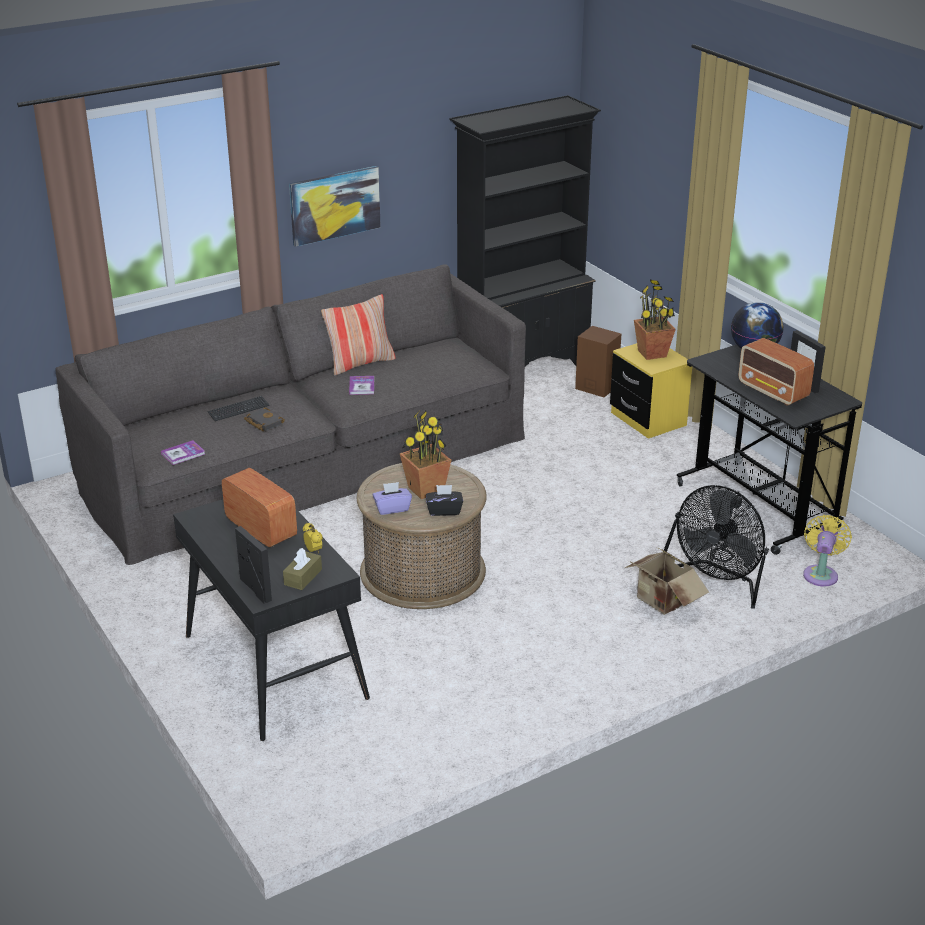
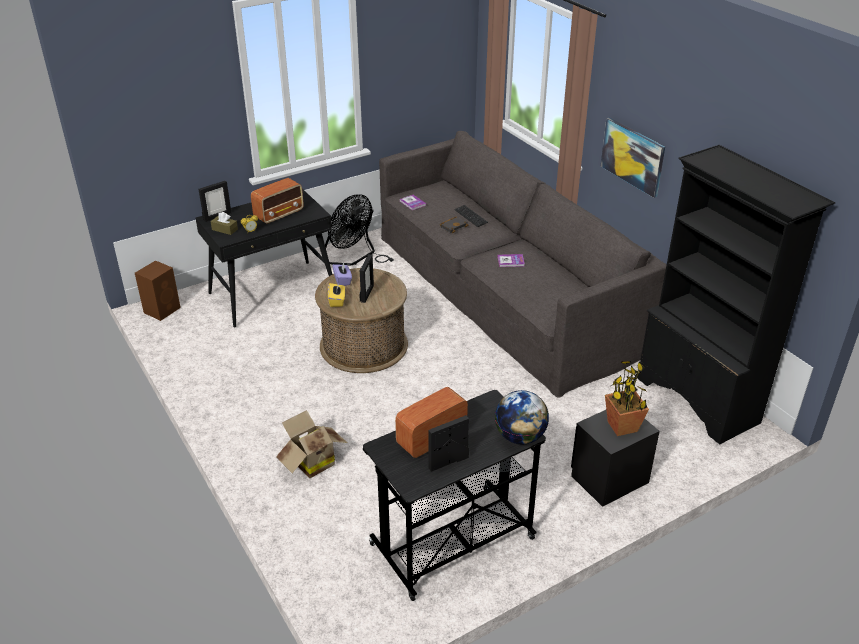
camera: 90 degrees right, 5 degrees up
(360, 363) = (549, 259): pillow -> none
(425, 489) = (366, 293): potted plant -> picture frame
(444, 510) = (337, 301): black tissue box -> yellow tissue box
(595, 387) = (667, 446): brown speaker -> brown speaker (163, 309)
(648, 419) = (609, 479): yellow nightstand -> black nightstand
(716, 577) = (340, 499): black fan -> black fan (358, 255)
(821, 574) = (339, 573): yellow fan -> none

